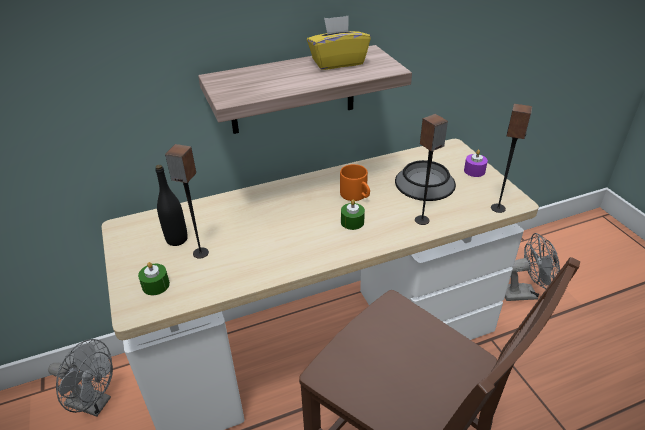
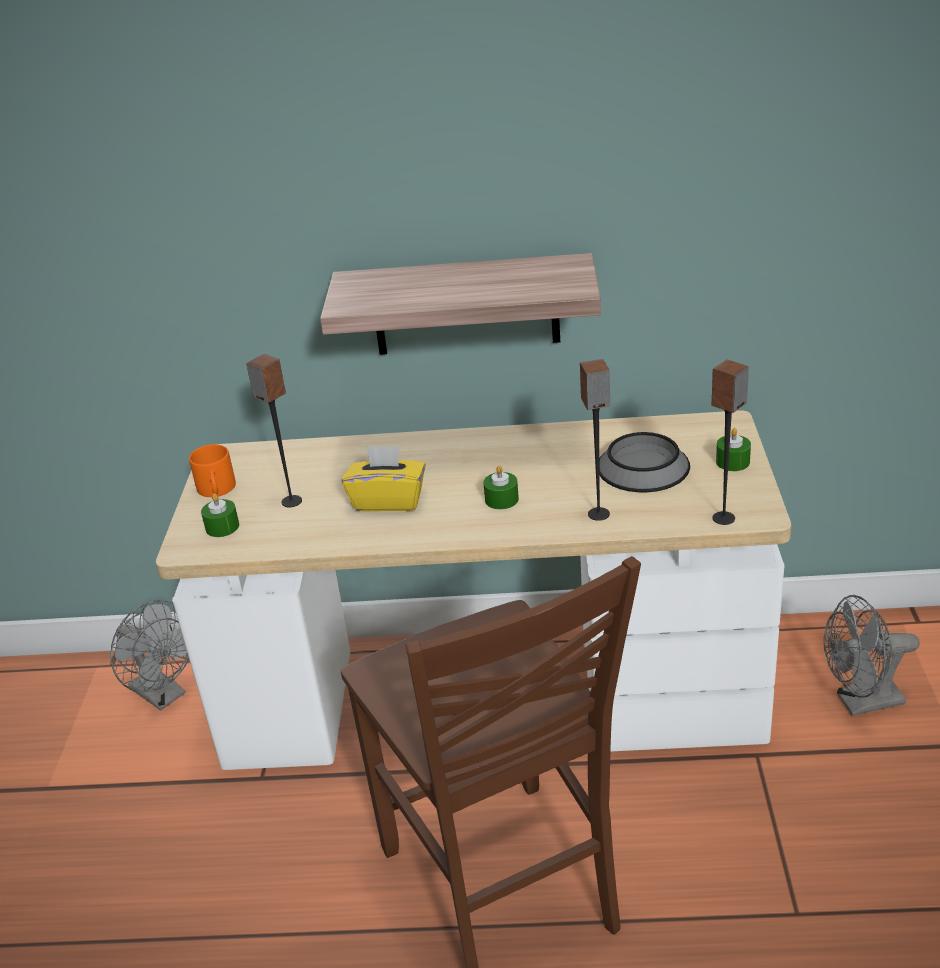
camera: 25 degrees right, 5 degrees down
(177, 239) = (273, 481): black bottle -> none
(337, 62) = (515, 273): yellow tissue box -> yellow tissue box (388, 500)
(357, 195) = (533, 467): orange mug -> orange mug (217, 490)
(474, 171) = (732, 462): purple candle -> green candle
(524, 293) = (861, 702): grey fan -> grey fan turned 150 degrees clockwise

